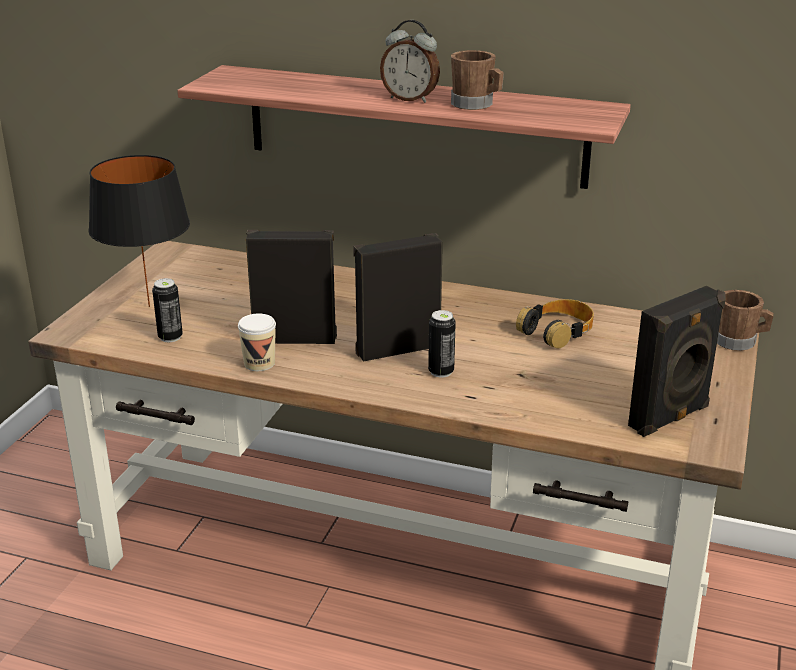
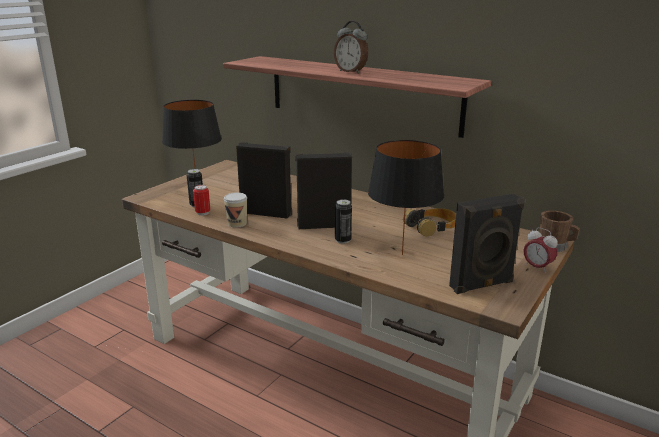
camera: 15 degrees right, 5 degrees down
(190, 351) = (203, 213): none -> can
(476, 105) = (389, 75): brown mug -> none
(540, 384) = (403, 254): none -> black table lamp
(729, 379) = (537, 268): none -> alarm clock

